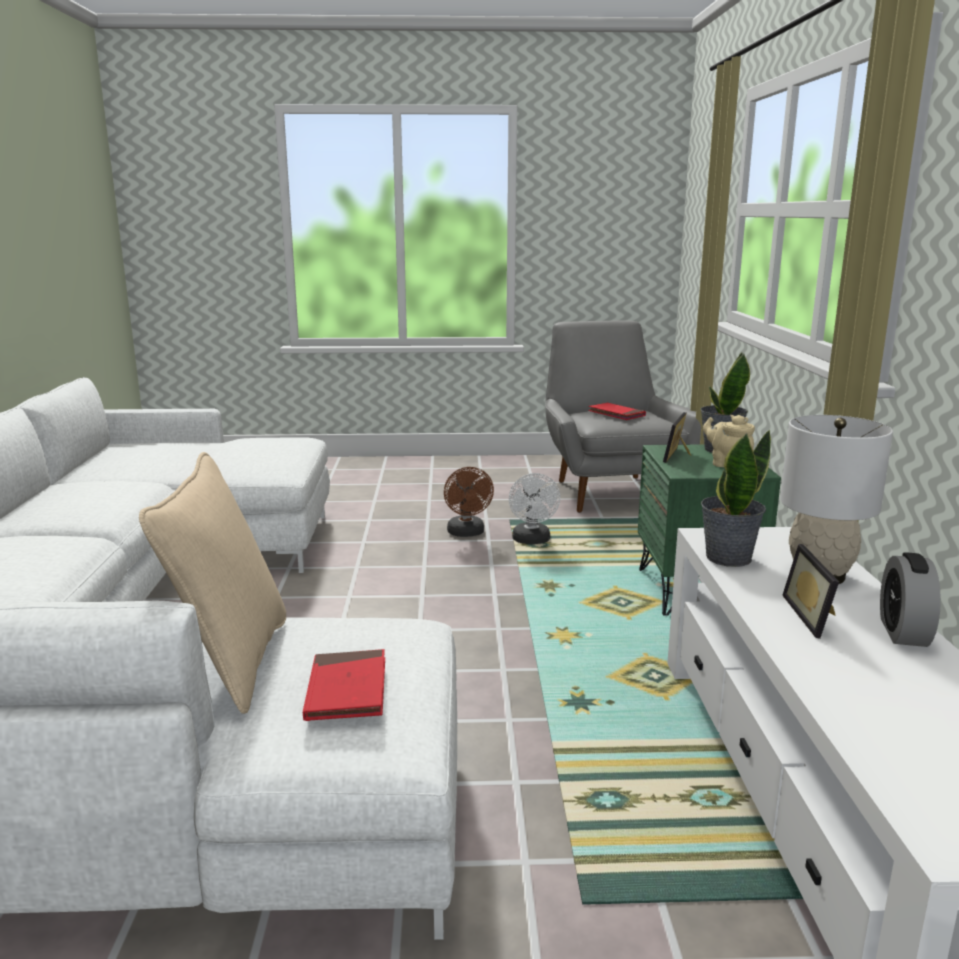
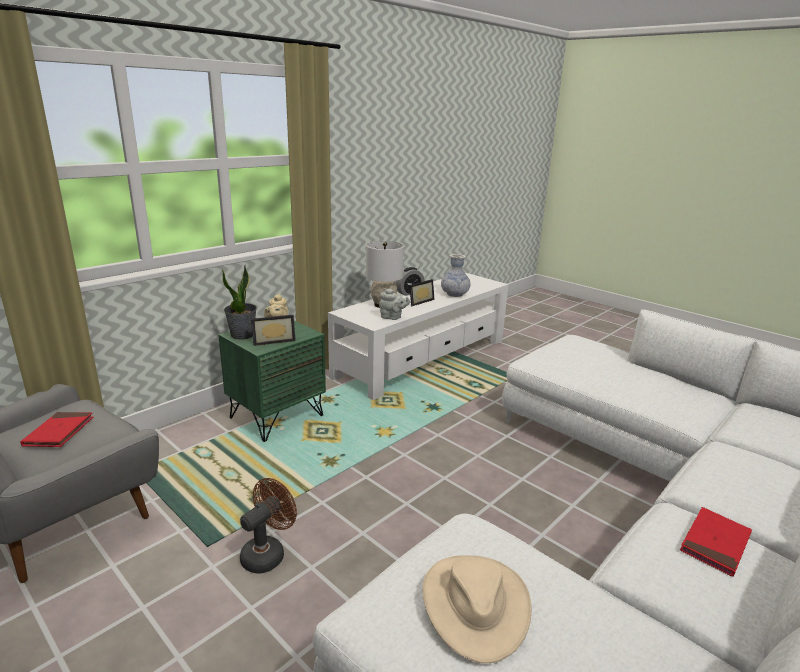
camera: 135 degrees left, 5 degrees up
(233, 662) = (614, 370): beige pillow -> none
(242, 448) = (474, 604): none -> beige hat
(347, 690) = (579, 347): red book -> red book (715, 543)
(532, 541) = (251, 508): white fan -> none
(727, 557) = (392, 317): potted plant -> grey teapot
(847, 686) = (454, 294): none -> vase

